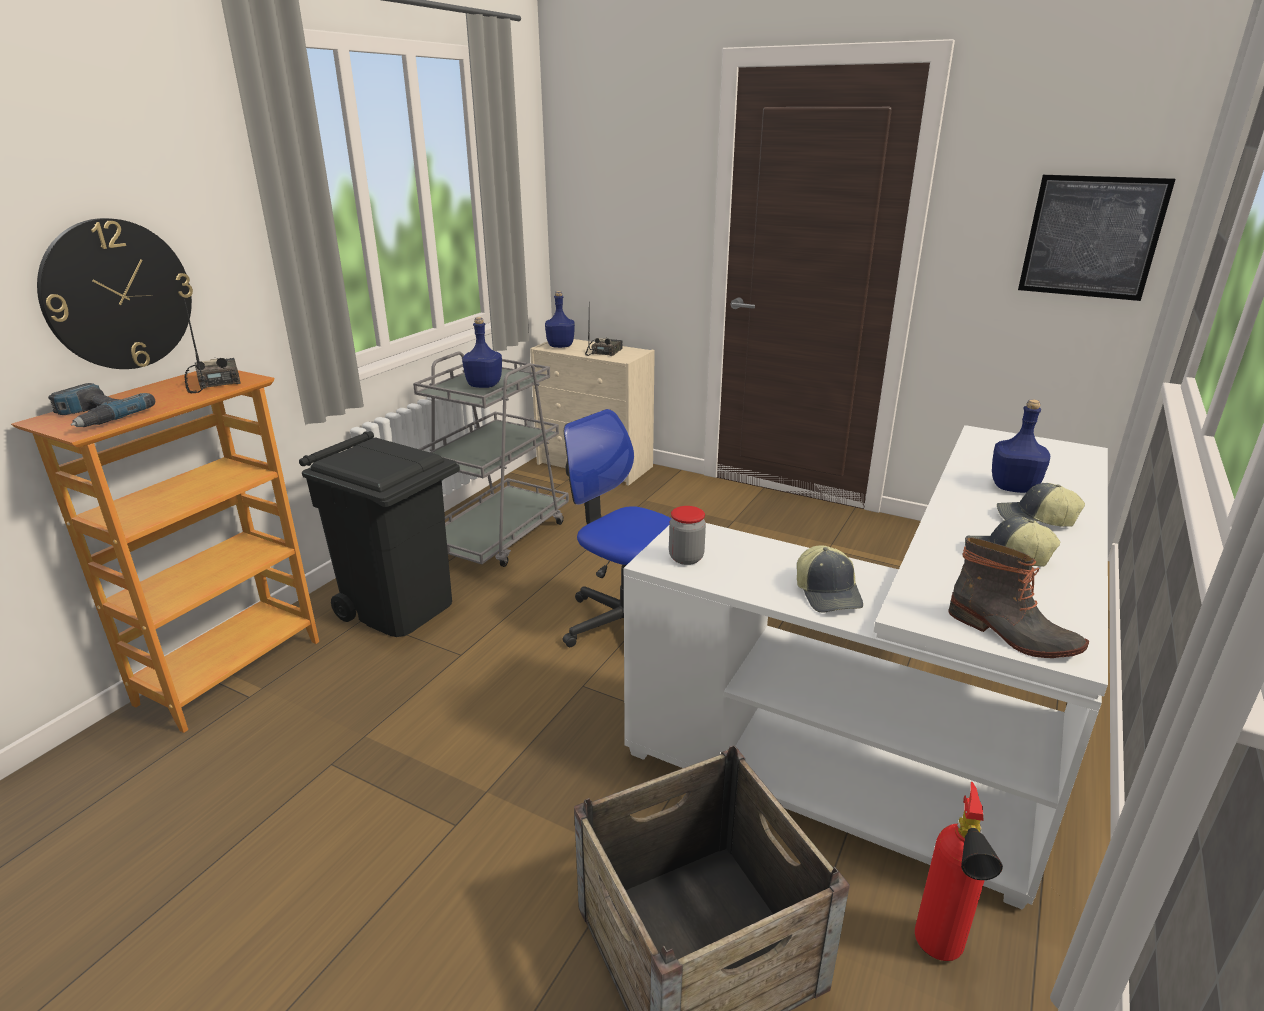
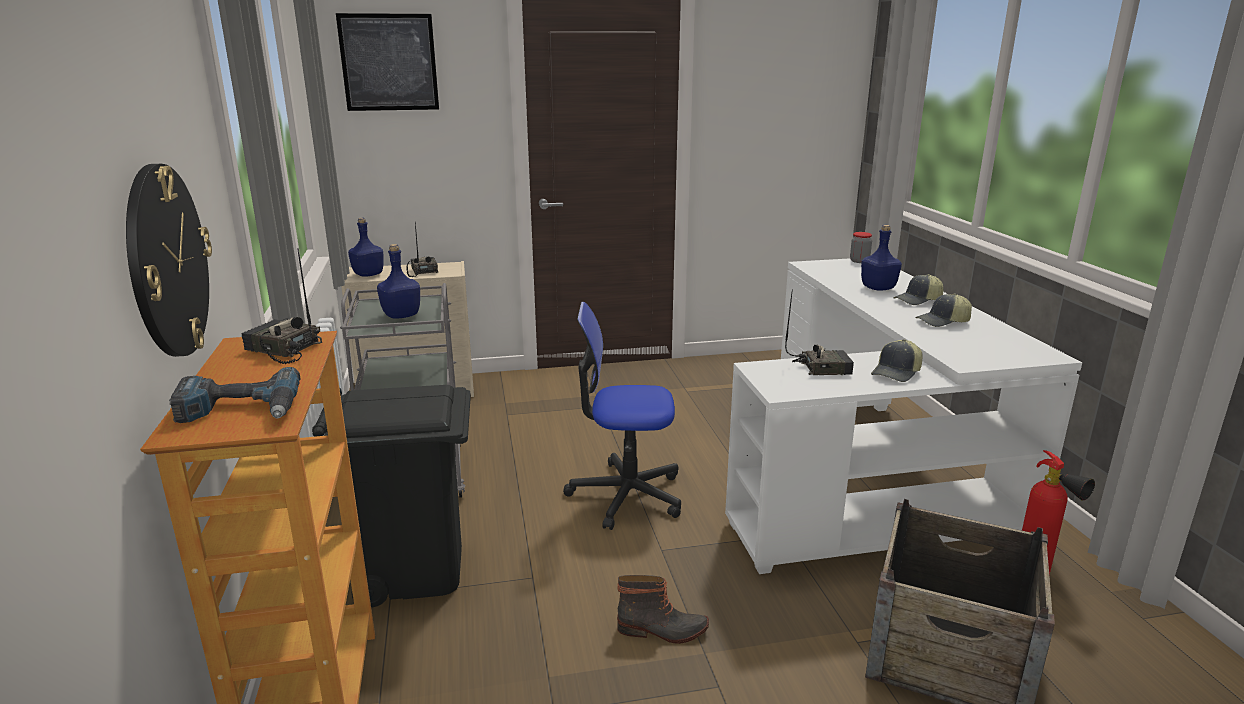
camera: 40 degrees left, 5 degrees down
(686, 558) = (791, 383): jar -> jar (859, 261)
(755, 554) = (822, 368): none -> radio
(828, 593) = (897, 373): cap -> cap turned 90 degrees clockwise
(1011, 634) = (1015, 356): boot -> boot (662, 630)
(1091, 237) = (800, 121): picture -> picture (389, 62)

